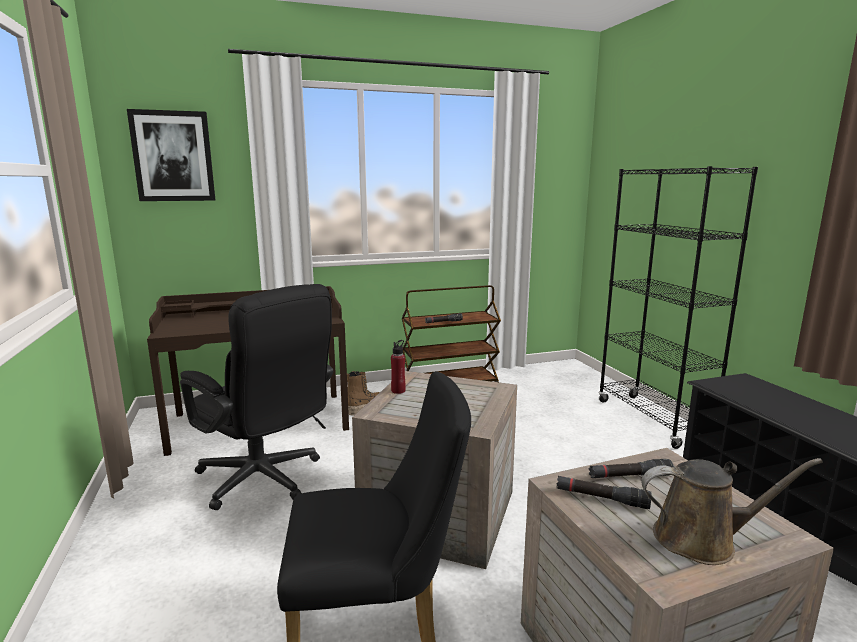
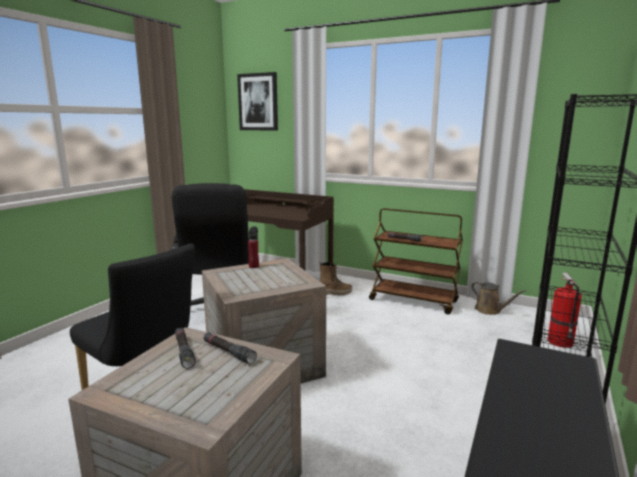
camera: 45 degrees right, 0 degrees up
(595, 384) = (561, 342): none -> fire extinguisher
(702, 539) = (163, 394): brown watering can -> brown watering can (490, 310)

